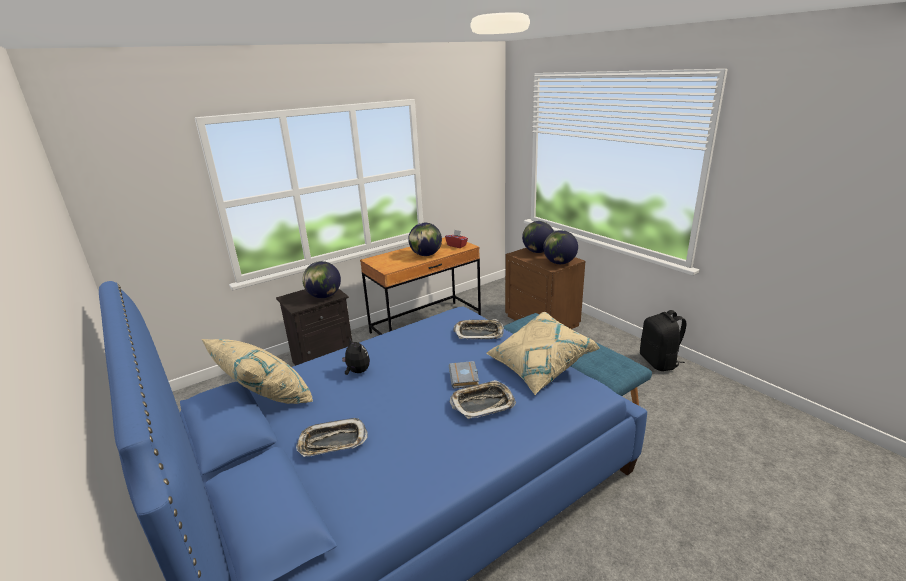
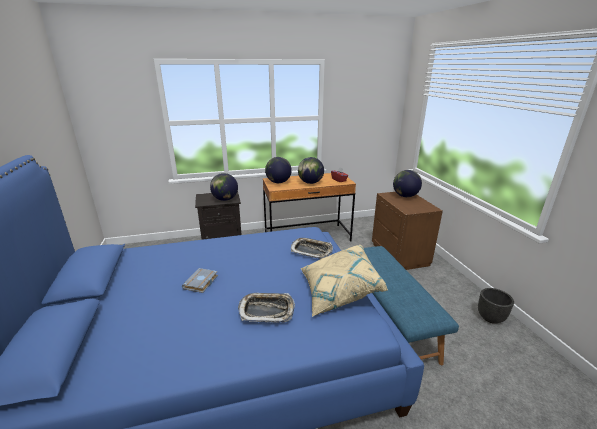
camera: 20 degrees right, 0 degrees up
(266, 399) = (130, 262): beige pillow -> none
(332, 442) = (139, 307): tray -> none
(357, 372) = (201, 258): plush toy -> none
(465, 377) = (271, 284): grey book -> grey book (201, 283)
(559, 263) = (417, 208): globe -> globe (278, 182)
(659, 362) = (490, 318): black backpack -> black planter

